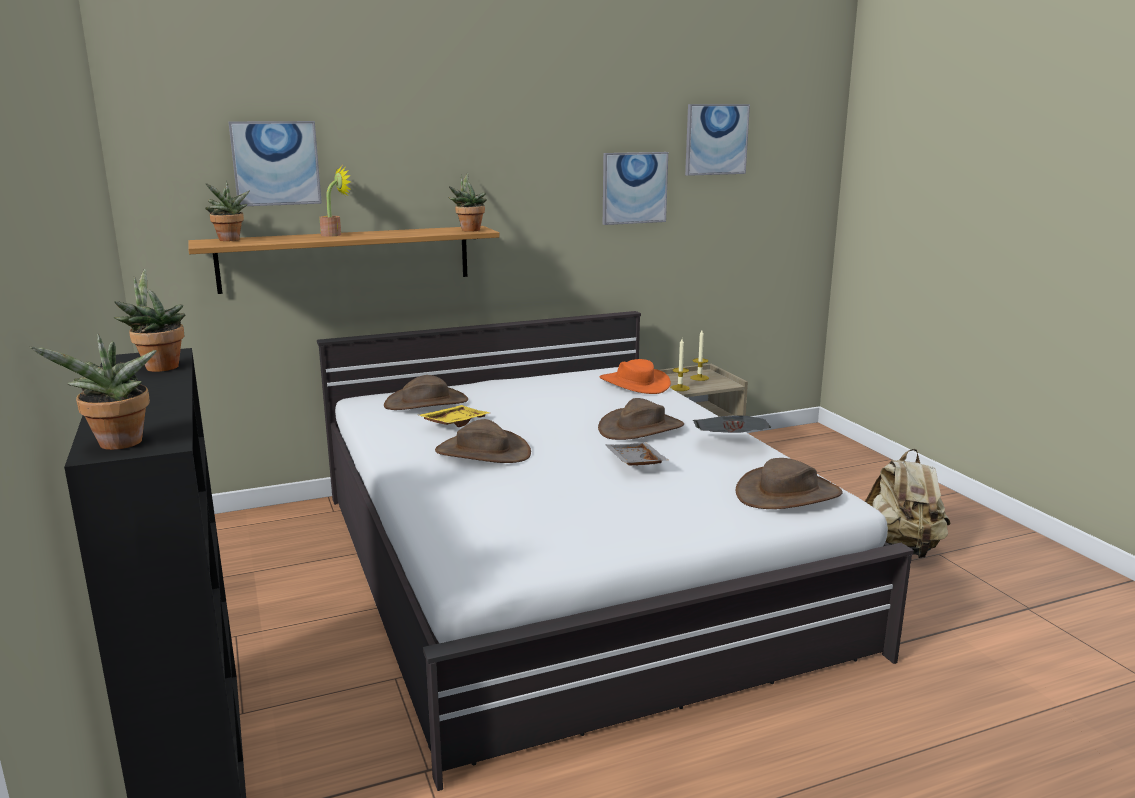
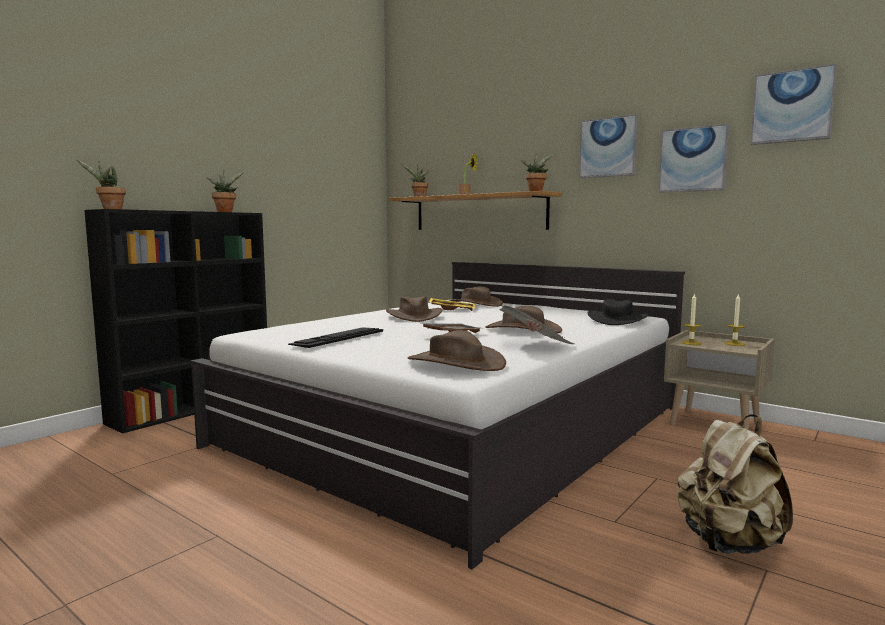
camera: 60 degrees right, 10 degrees down
(276, 163) = (449, 155): picture -> picture (608, 147)
(597, 519) = (338, 337): none -> keyboard
(634, 383) = (617, 320): orange hat -> black hat

